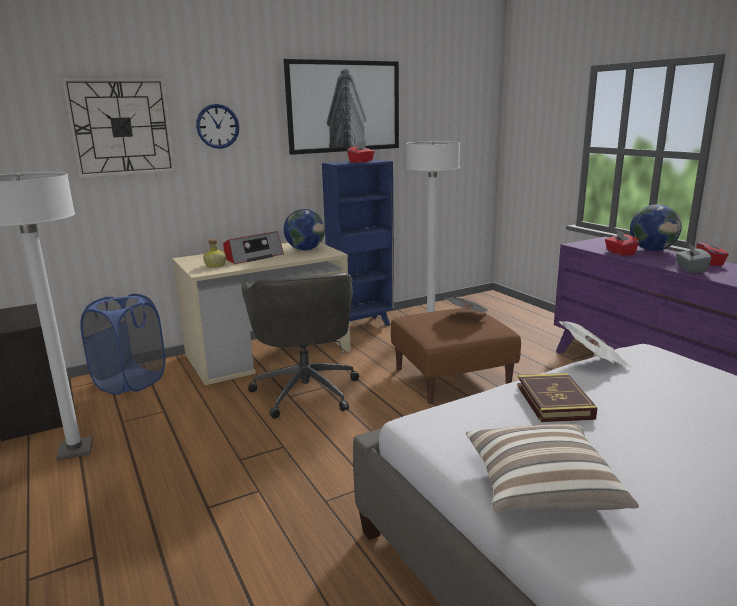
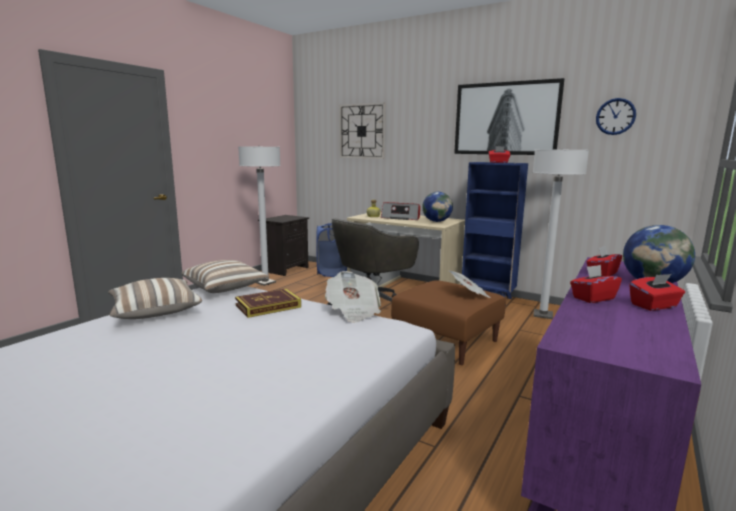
camera: 60 degrees right, 5 degrees down
(217, 126) = (411, 132): wall clock -> wall clock (615, 116)
(445, 421) = (226, 288): none -> pillow
(690, 269) = (593, 298): grey tissue box -> red tissue box

